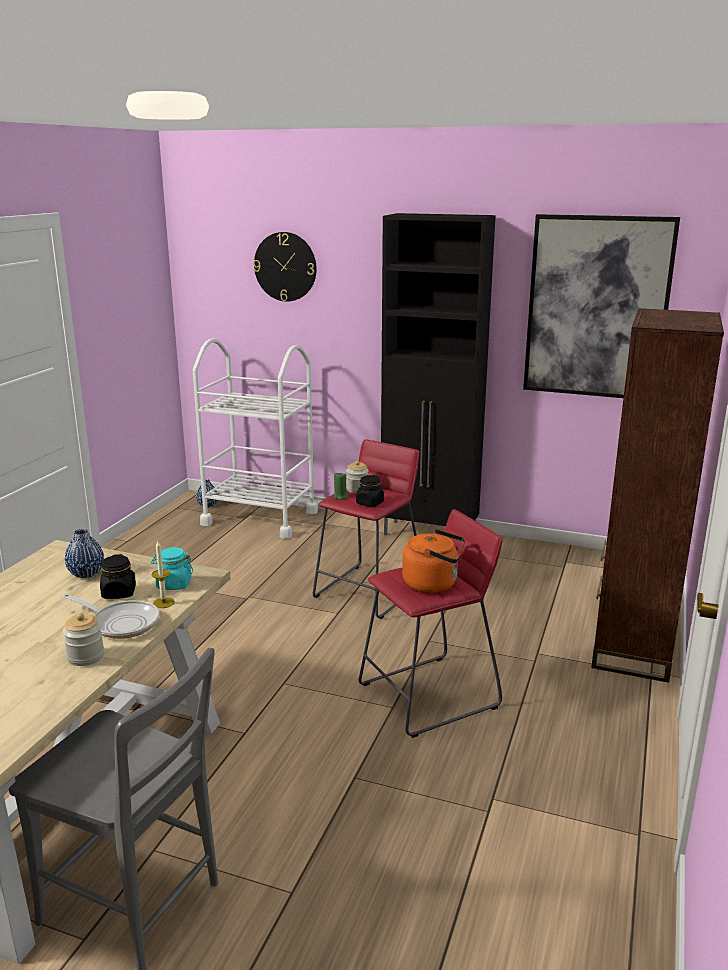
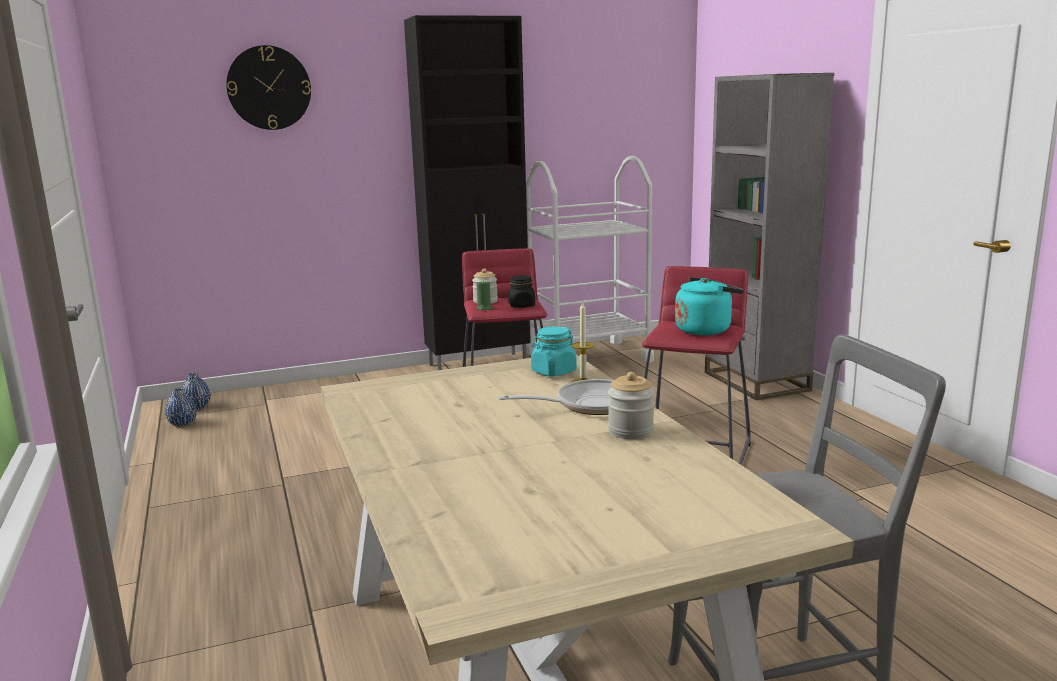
camera: 40 degrees left, 5 degrees down
(86, 573) = (442, 393): blue vase -> blue vase (182, 423)
(119, 593) = (521, 392): black jar -> none
(260, 518) = (284, 399): white cart -> white cart (588, 357)
(433, 584) = (705, 330): orange kettle -> turquoise kettle
(597, 308) = (601, 106): picture -> none
(632, 647) = (756, 381): brown bookcase -> grey bookcase

